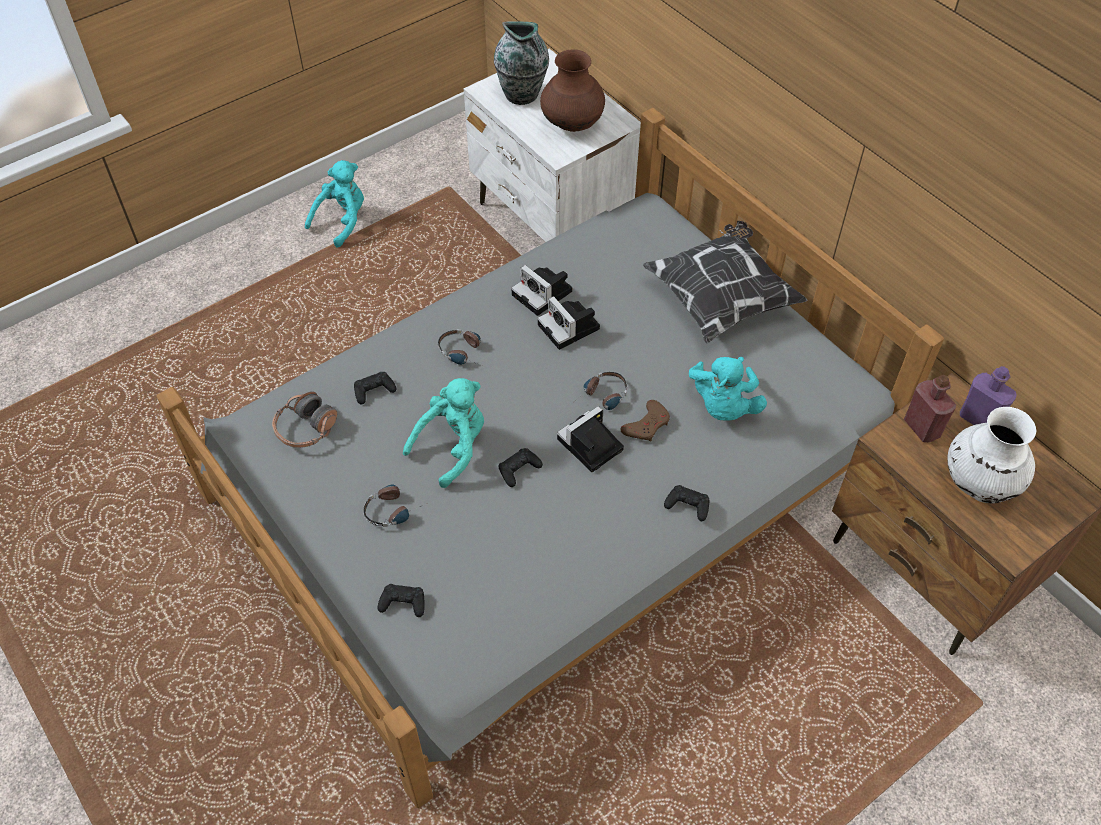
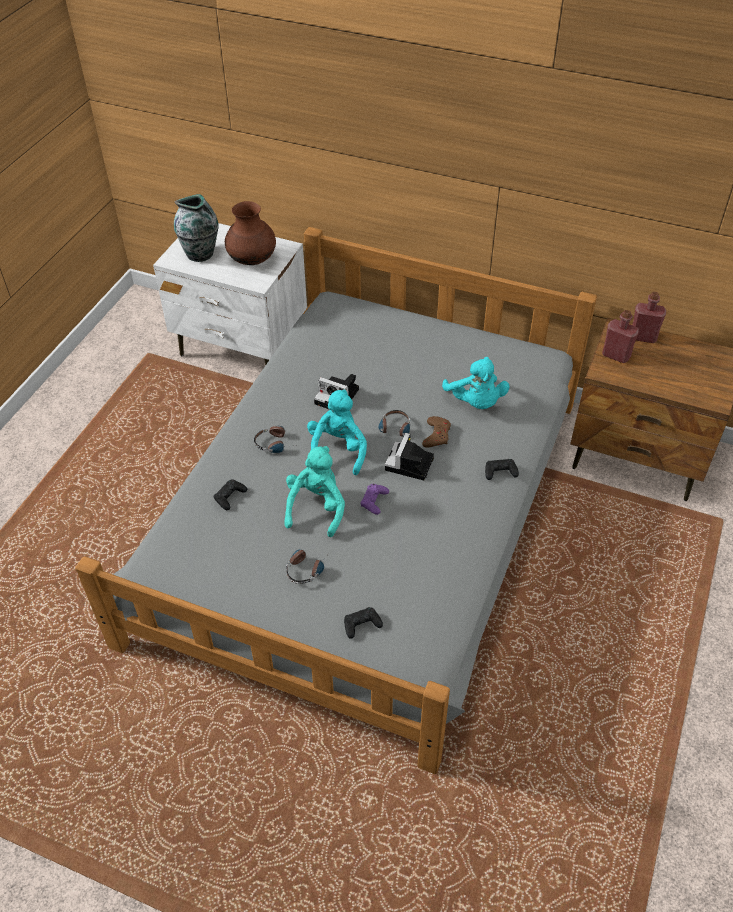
camera: 30 degrees left, 5 degrees down
(306, 428) = (198, 545): headphones -> none
(342, 221) = (81, 408): turquoise plush toy -> turquoise plush toy (337, 450)
(519, 470) = (374, 501): black game controller -> purple game controller
(544, 294) = (303, 382): camera -> none
(721, 299) = (422, 338): pillow -> none
(978, 419) = (643, 337): purple bottle -> red bottle
(978, 483) = (670, 373): white vase -> none

